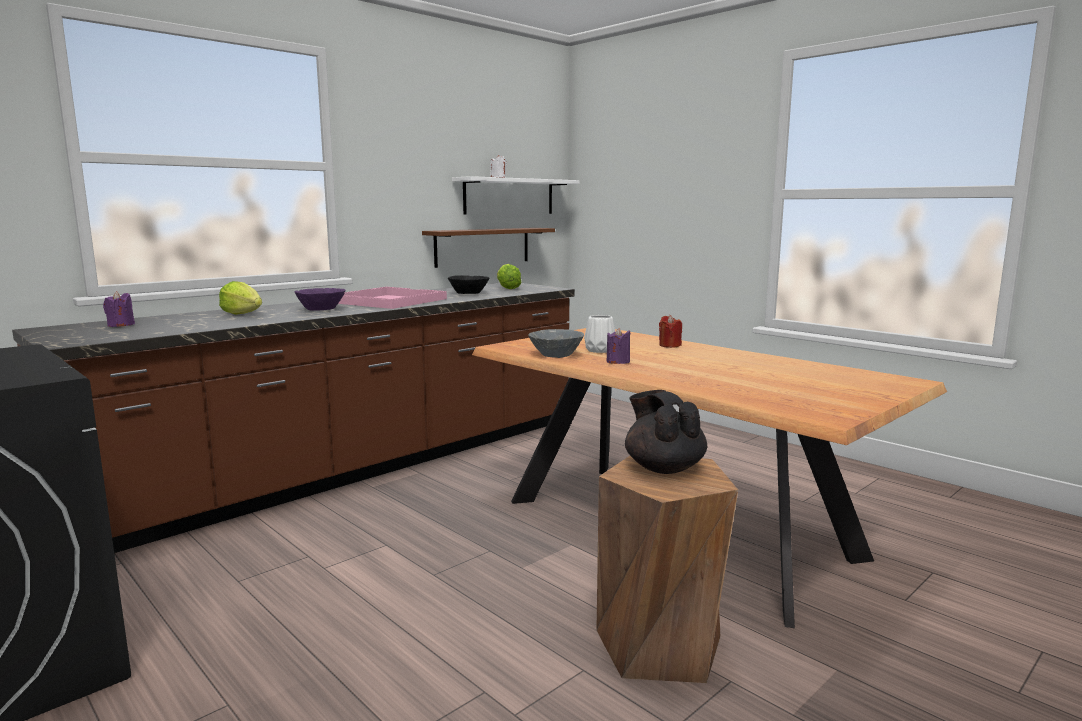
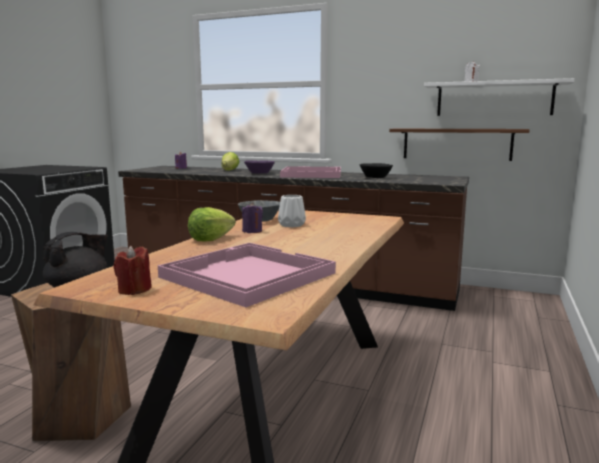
camera: 65 degrees right, 0 degrees up
(507, 288) = (423, 179): lettuce -> lettuce (210, 239)
(669, 345) = (342, 236): red candle -> red candle (134, 290)
(801, 376) = (246, 275): none -> pink tray

